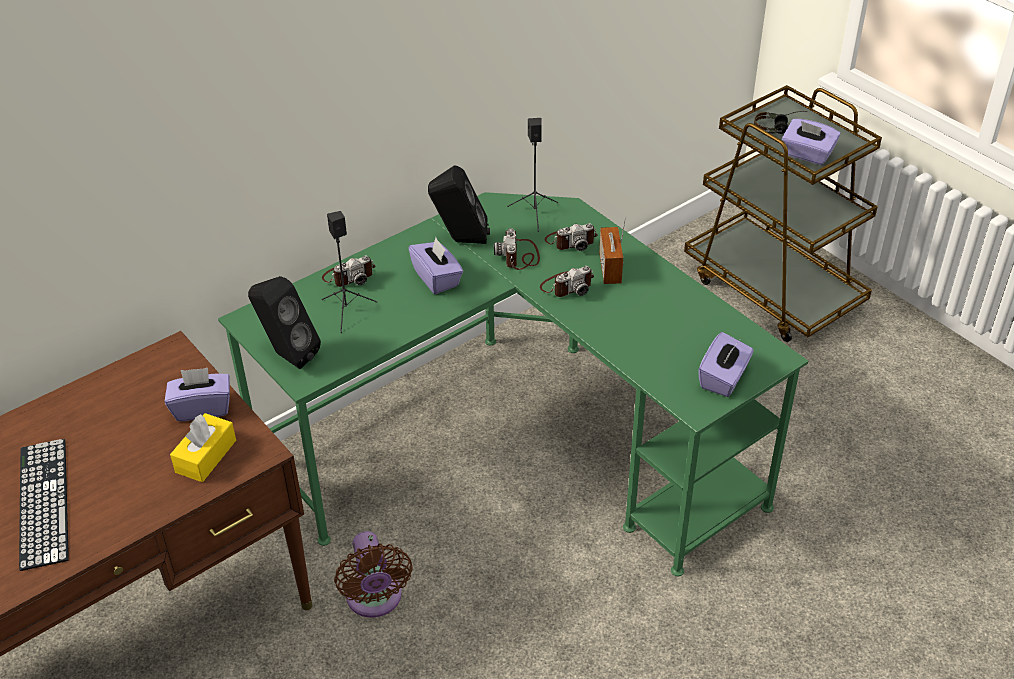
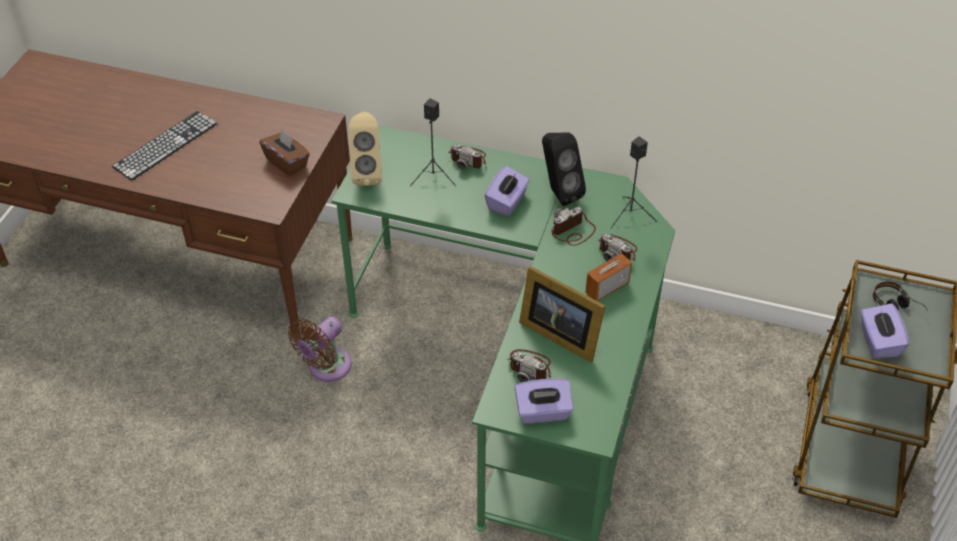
camera: 55 degrees right, 5 degrees up
(202, 408) = (287, 162): purple tissue box -> brown tissue box
(206, 456) = (249, 187): yellow tissue box -> none
(287, 355) = (368, 173): black speaker -> beige speaker
(567, 286) = (564, 273): camera -> camera (530, 367)
(637, 323) = (559, 333): none -> picture frame

